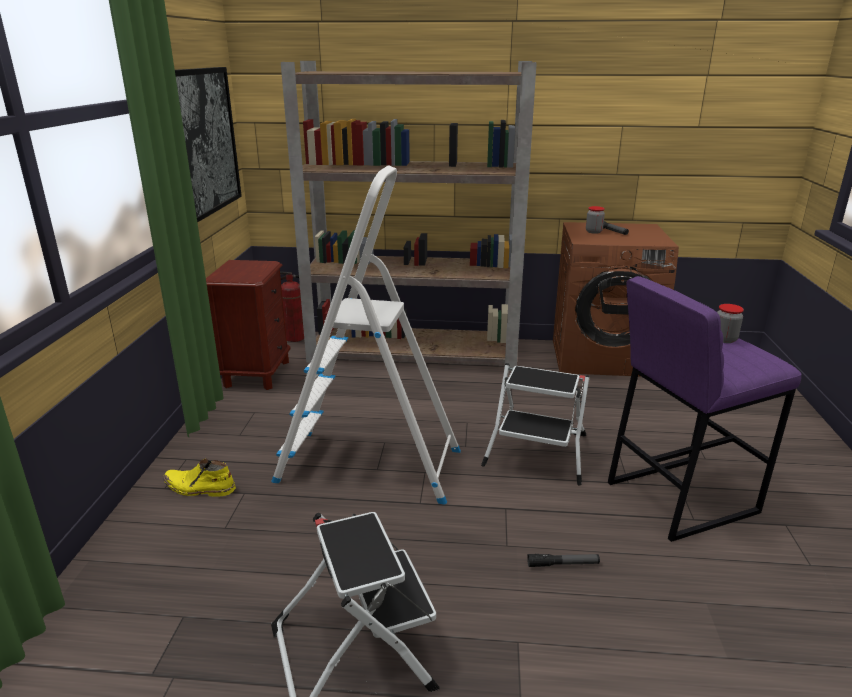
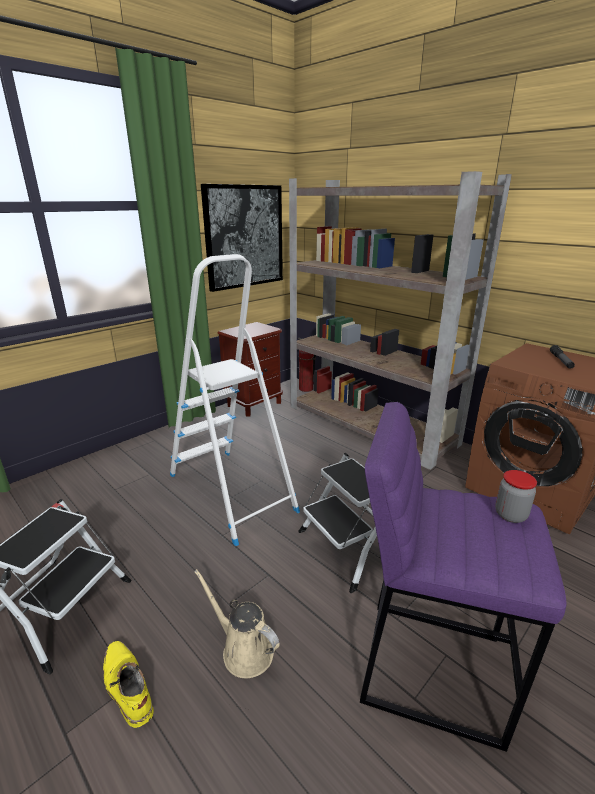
camera: 40 degrees right, 0 degrees up
(199, 488) = (136, 460): yellow boot -> yellow boot (127, 686)
(563, 564) = (243, 649): flashlight -> beige watering can
(593, 232) = (539, 358): jar -> none

